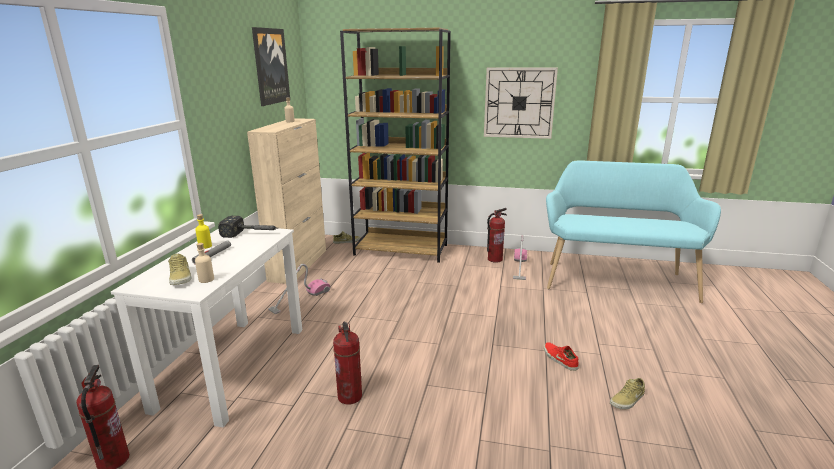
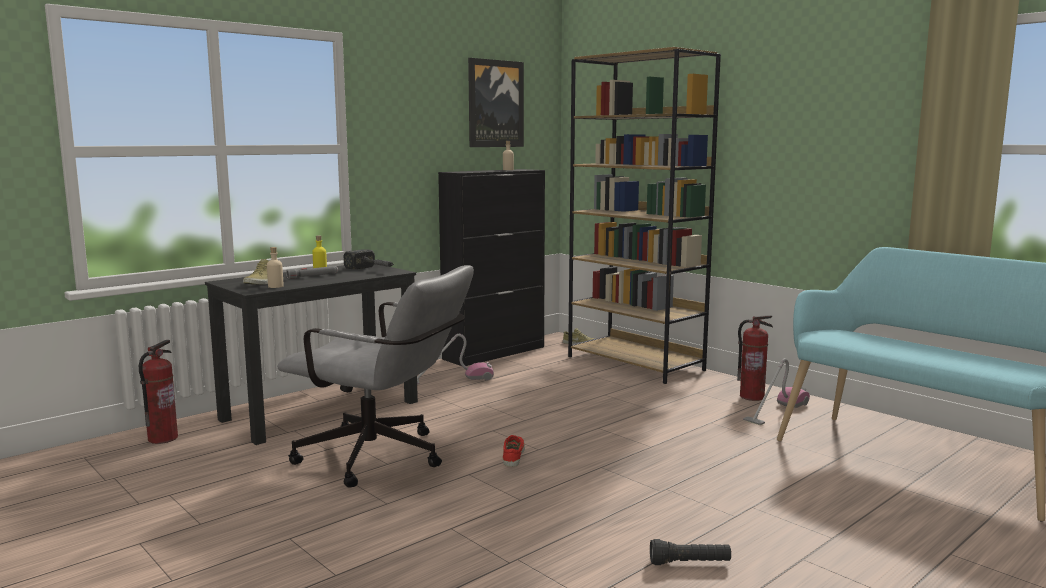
camera: 35 degrees right, 10 degrees down
(234, 366) = (321, 410): white desk -> black desk
(298, 265) = (495, 353): beige cabinet -> black cabinet
(350, 396) = (383, 459): fire extinguisher -> grey office chair
(519, 103) = (812, 155): wall clock -> none
(559, 359) = (665, 503): red shoe -> red shoe (512, 455)
(627, 400) = (689, 563): beige shoe -> black flashlight

